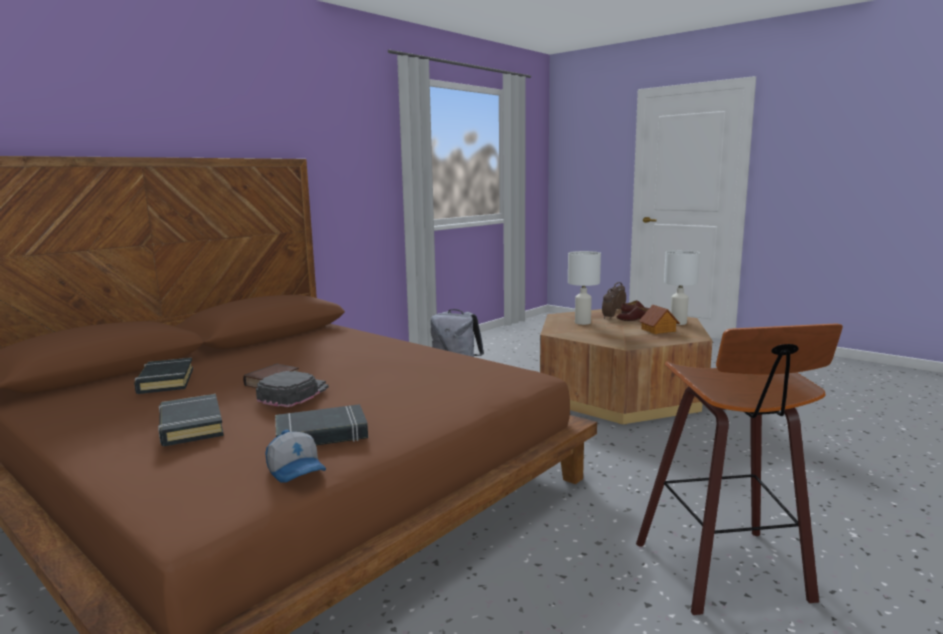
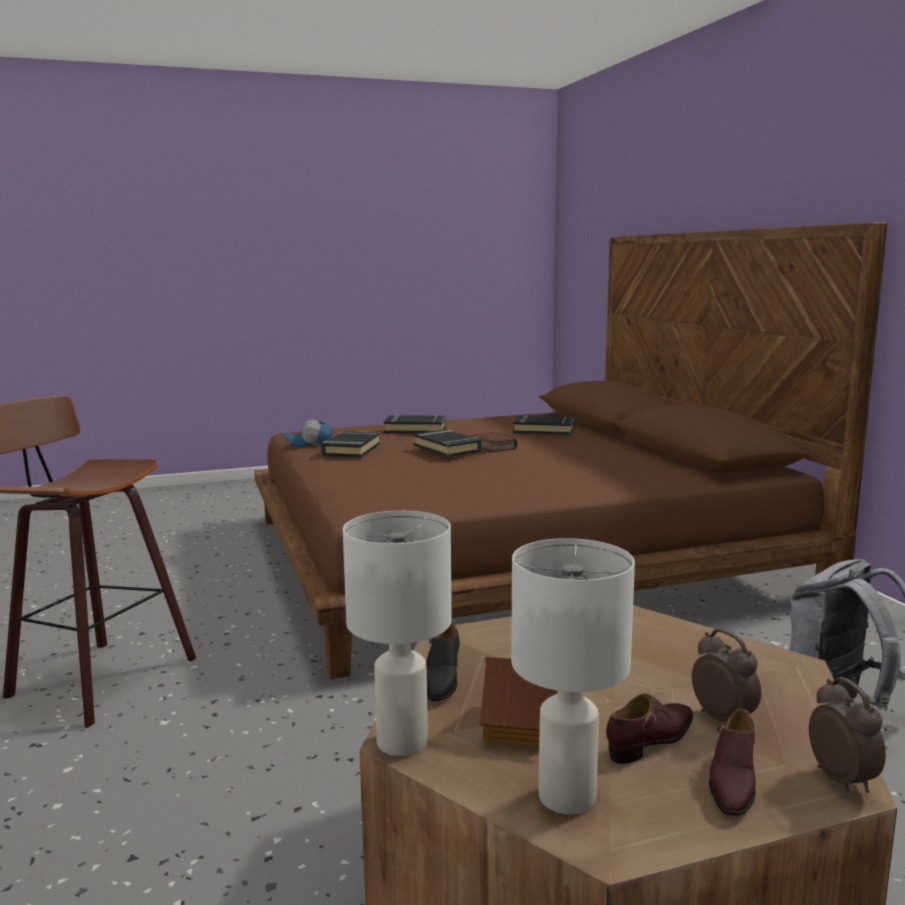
camera: 120 degrees right, 0 degrees up
(293, 394) = (447, 448): black cap -> black book
(583, 322) = (685, 666): white table lamp -> white table lamp (402, 743)
(656, 341) = (441, 679): none -> black shoe

